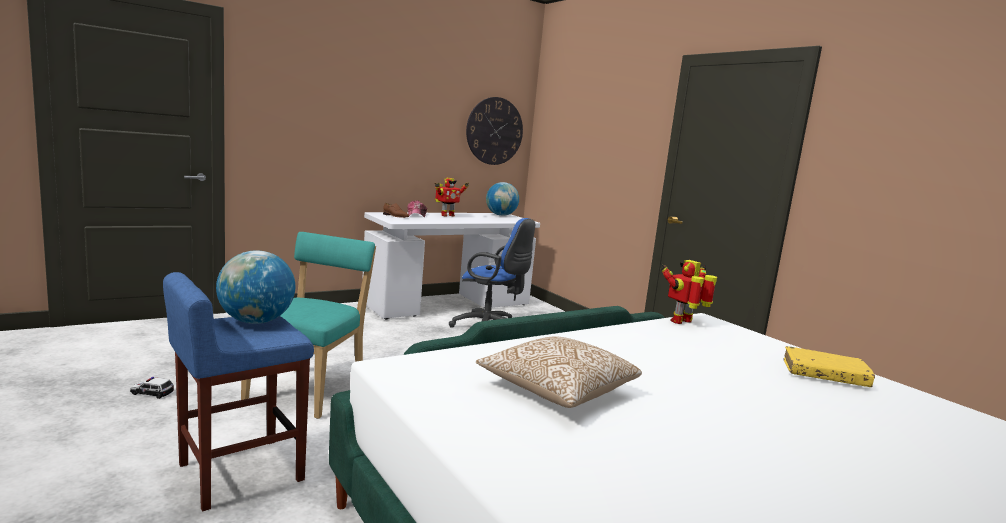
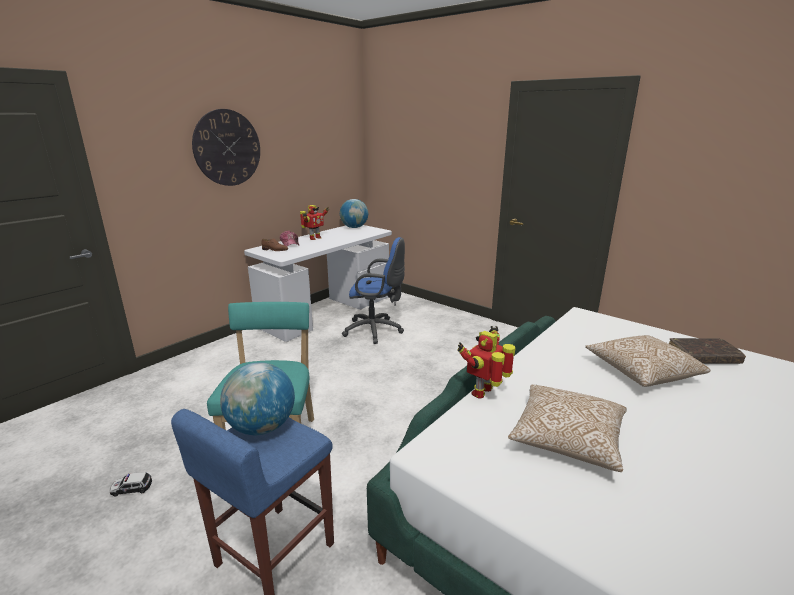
camera: 15 degrees left, 10 degrees up
(494, 131) = (337, 154): wall clock -> wall clock (227, 148)
(683, 322) = (573, 322): toy robot -> toy robot (484, 392)
(720, 369) = (642, 372): none -> pillow
(824, 375) = (703, 357): yellow book -> brown book

